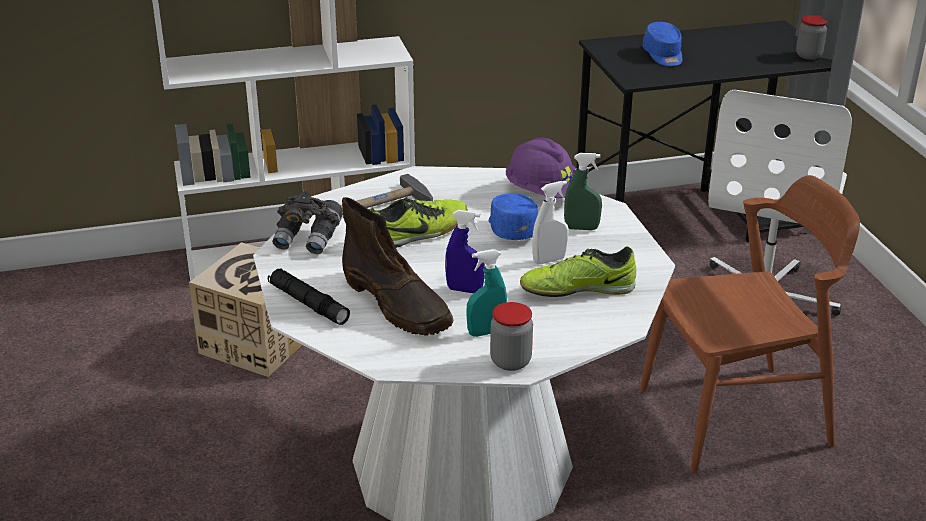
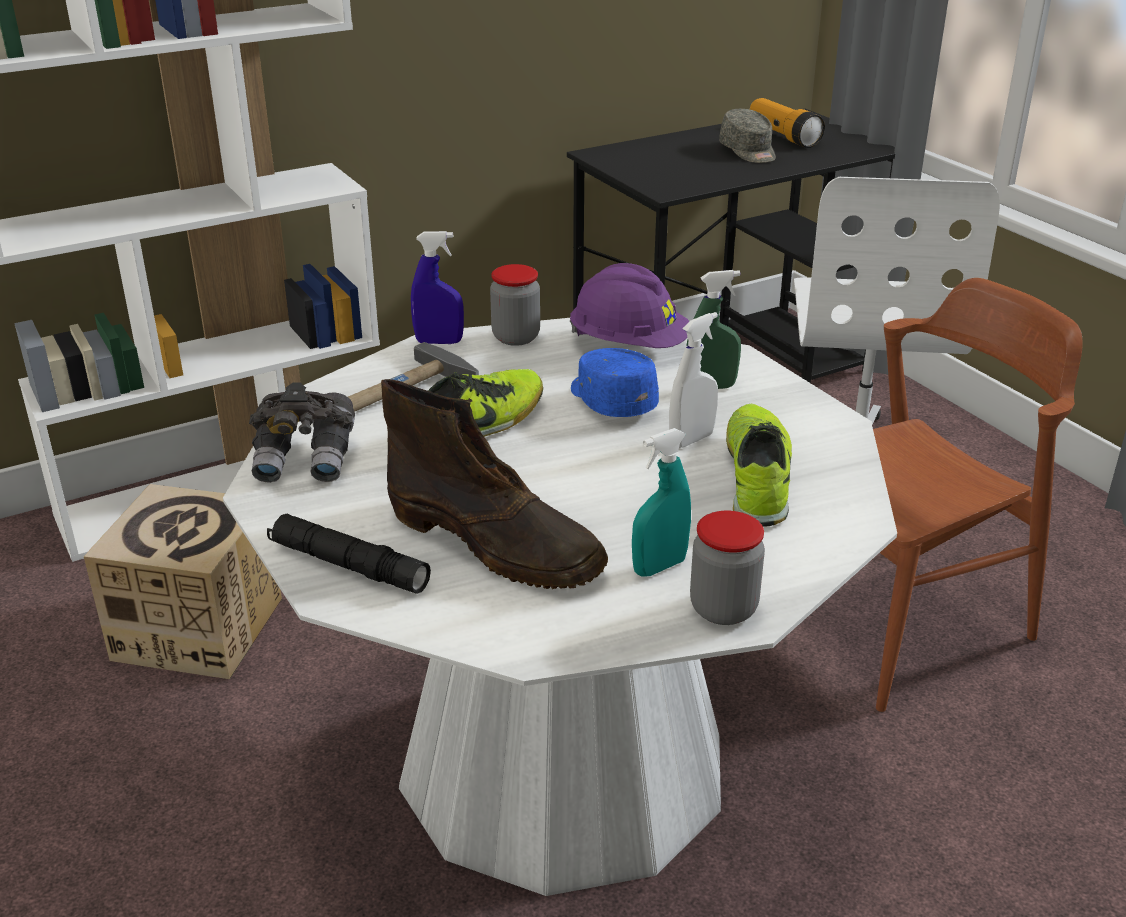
camera: 15 degrees left, 0 degrees up
(464, 290) = (590, 504): blue spray bottle -> blue spray bottle (439, 342)
(577, 289) = (757, 477): shoe -> shoe turned 120 degrees clockwise
(663, 55) = (685, 159): blue cap -> none
(716, 54) = (748, 152): none -> grey cap
(751, 43) = (783, 136): none -> flashlight
(808, 55) = (860, 143): jar -> jar (516, 337)

